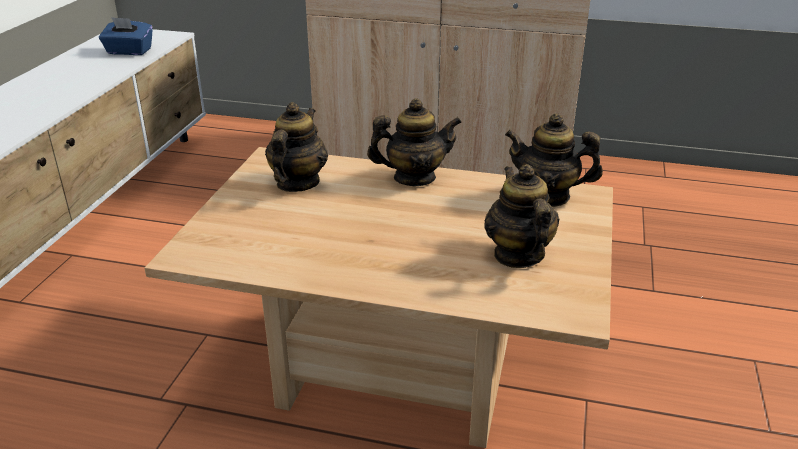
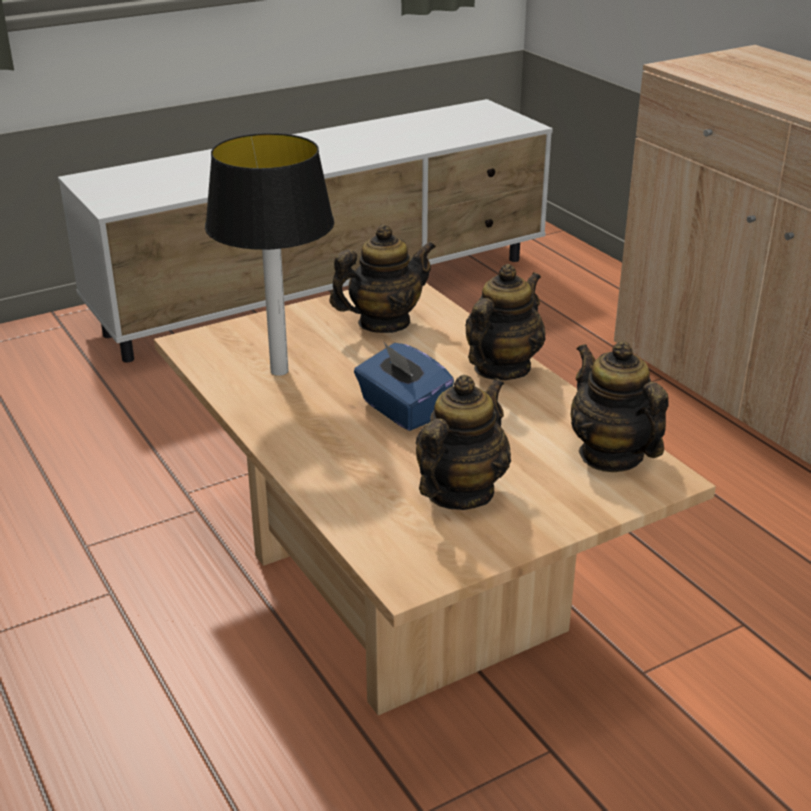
camera: 45 degrees right, 0 degrees up
(129, 51) = (454, 131): blue tissue box -> blue tissue box (402, 410)
(284, 242) = (280, 370): none -> table lamp
(414, 178) = (501, 368): teapot -> teapot turned 90 degrees counterclockwise

